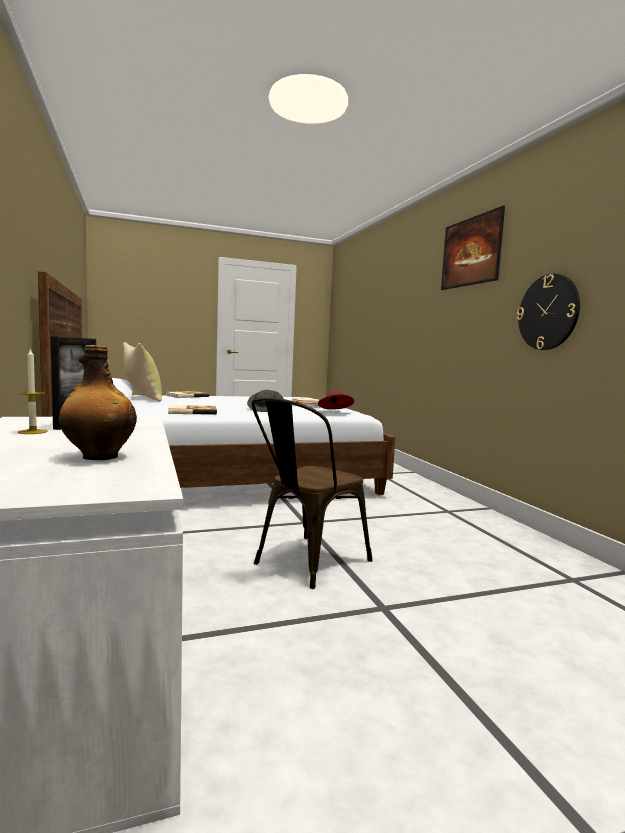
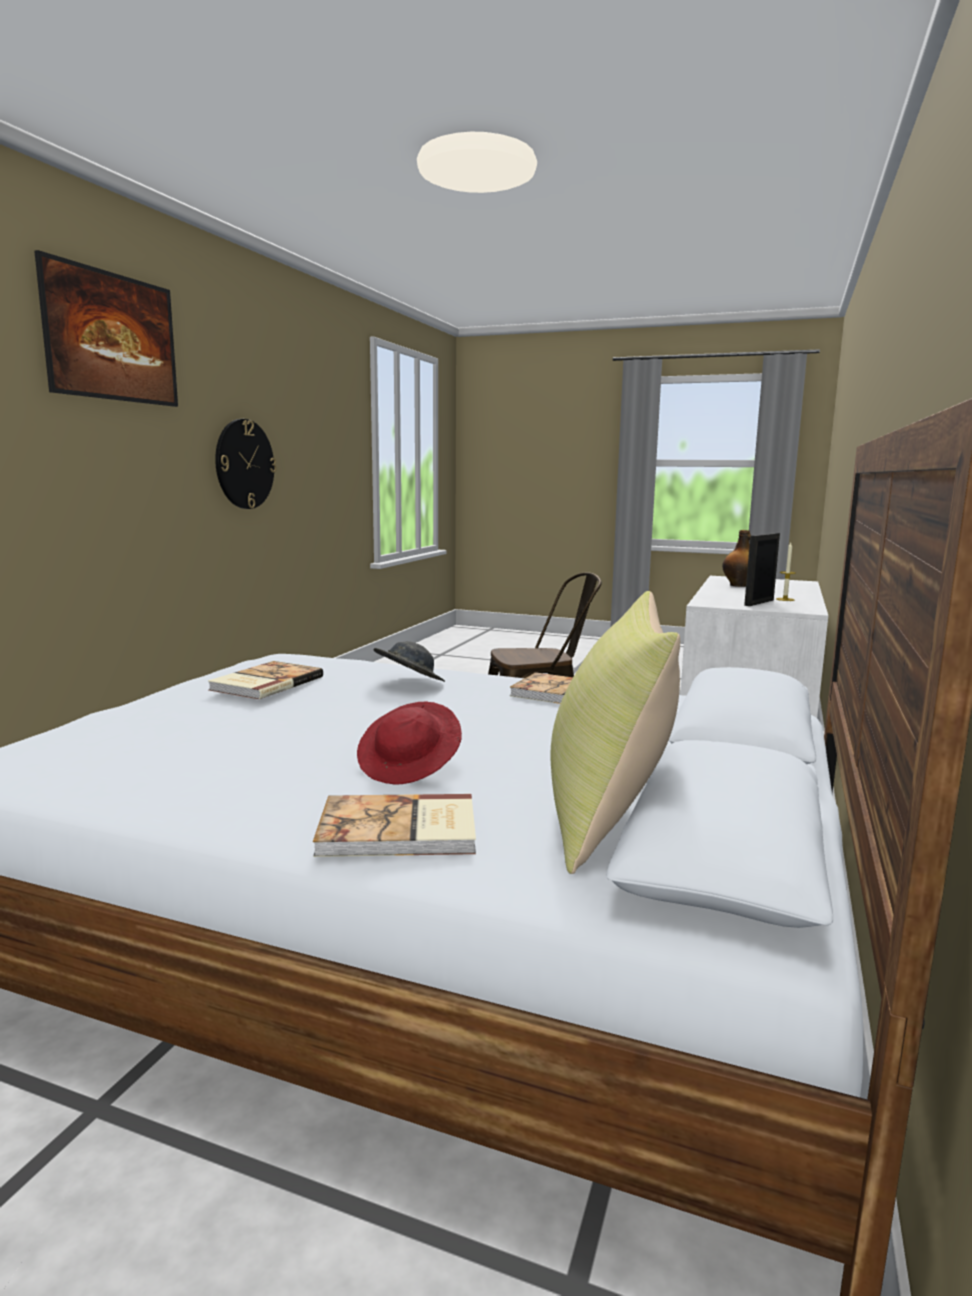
camera: 140 degrees left, 5 degrees up
(335, 411) = (313, 657): red hat -> red hat (410, 767)

